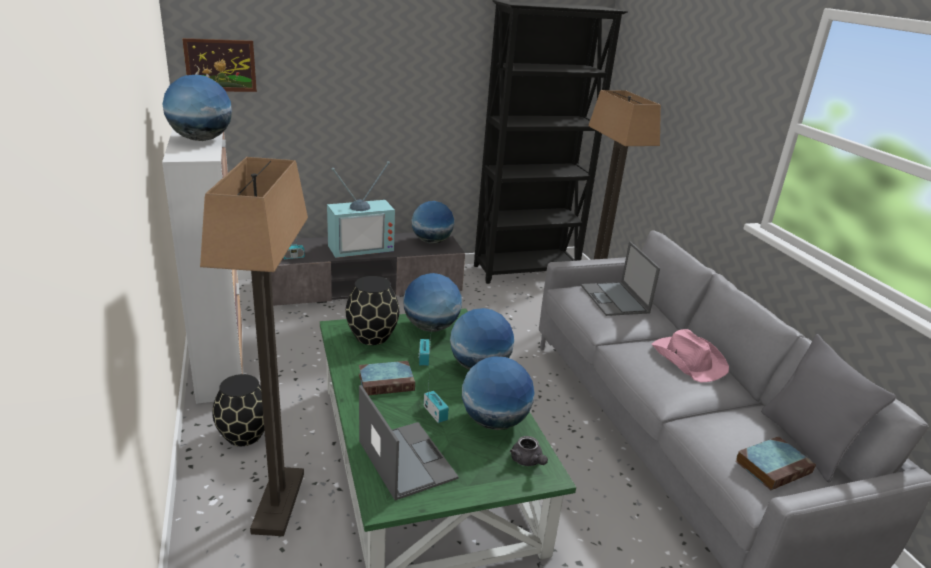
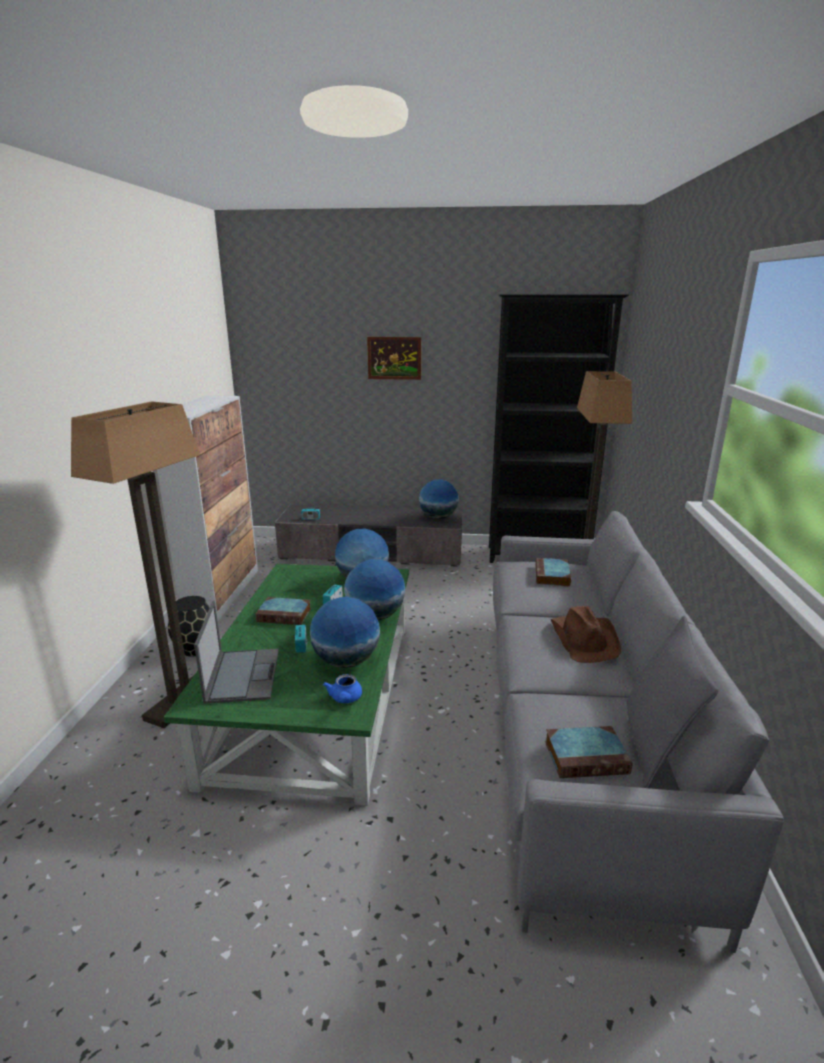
camera: 25 degrees right, 5 degrees down
(201, 139) = (199, 406): globe -> none
(220, 65) = (267, 359): picture -> picture (394, 358)
(360, 247) = (372, 516): television -> none
(372, 336) = (307, 579): black vase -> none
(528, 461) = (345, 699): grey teapot -> blue teapot
(615, 299) = (552, 576): laptop -> book
(688, 359) = (584, 639): pink hat -> brown hat

